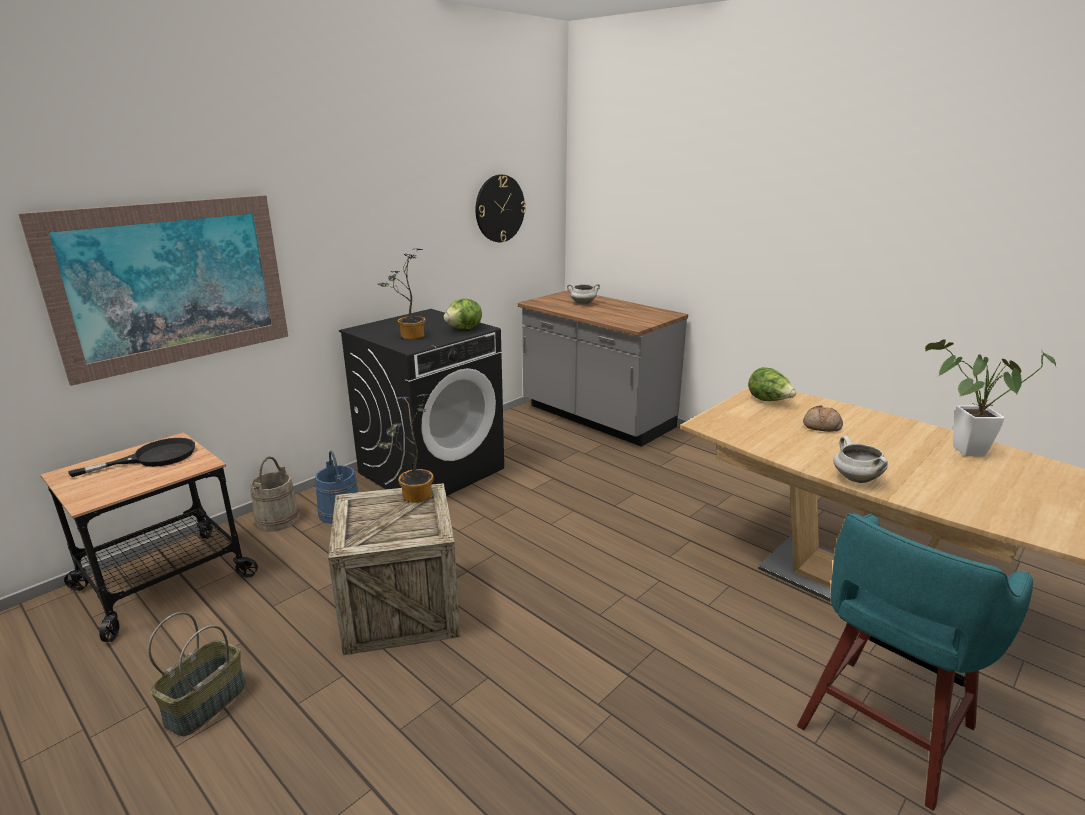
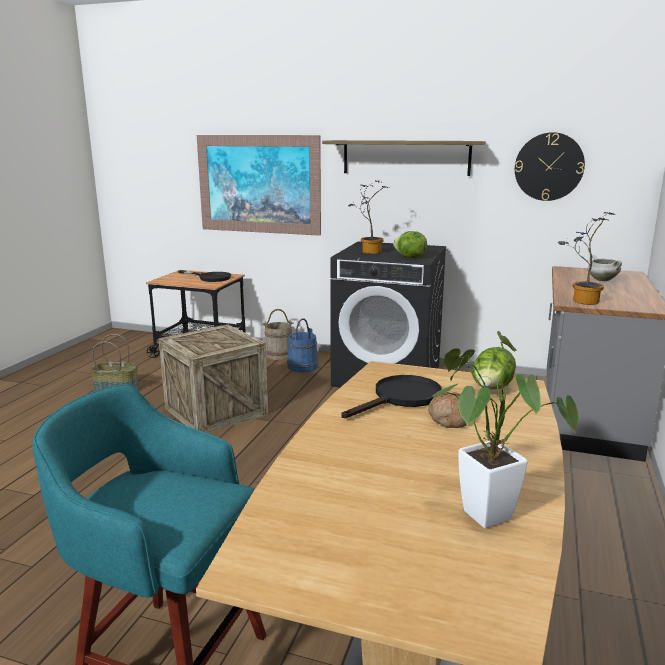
camera: 65 degrees right, 5 degrees down
(376, 214) = (406, 157): none -> shelf
(413, 497) = (239, 339): potted plant -> potted plant (581, 301)
(777, 432) = (401, 398): none -> black frying pan
(855, 479) = (317, 439): white cooking pot -> none

